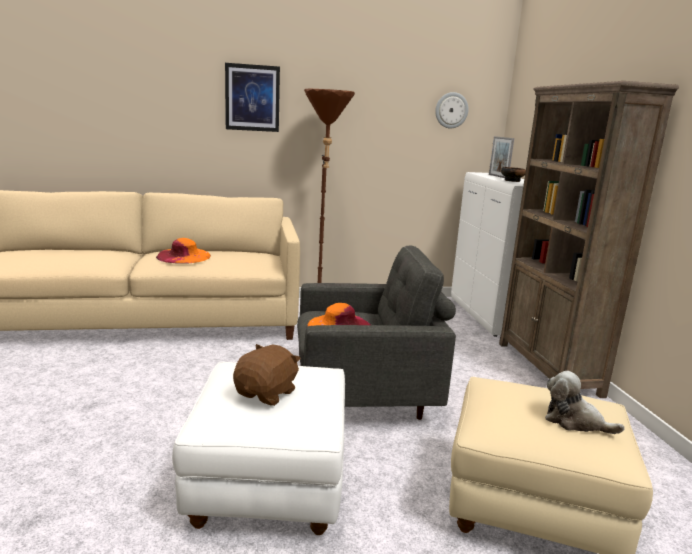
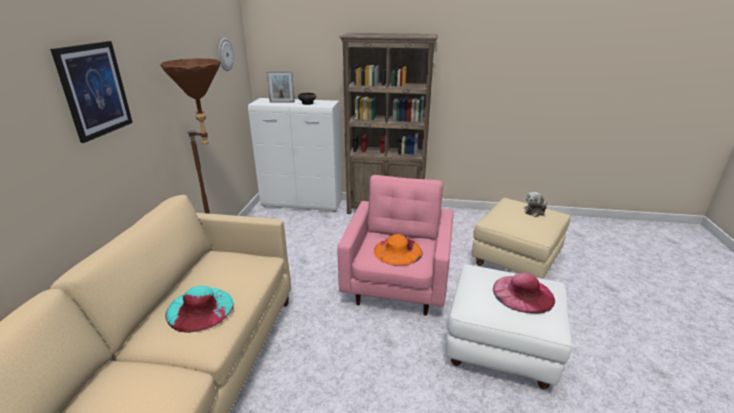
camera: 70 degrees left, 10 degrees up
(184, 256) = (200, 309): orange hat -> turquoise hat
(267, 393) = (523, 293): brown plush toy -> pink hat
(365, 395) = (398, 284): grey armchair -> pink armchair

